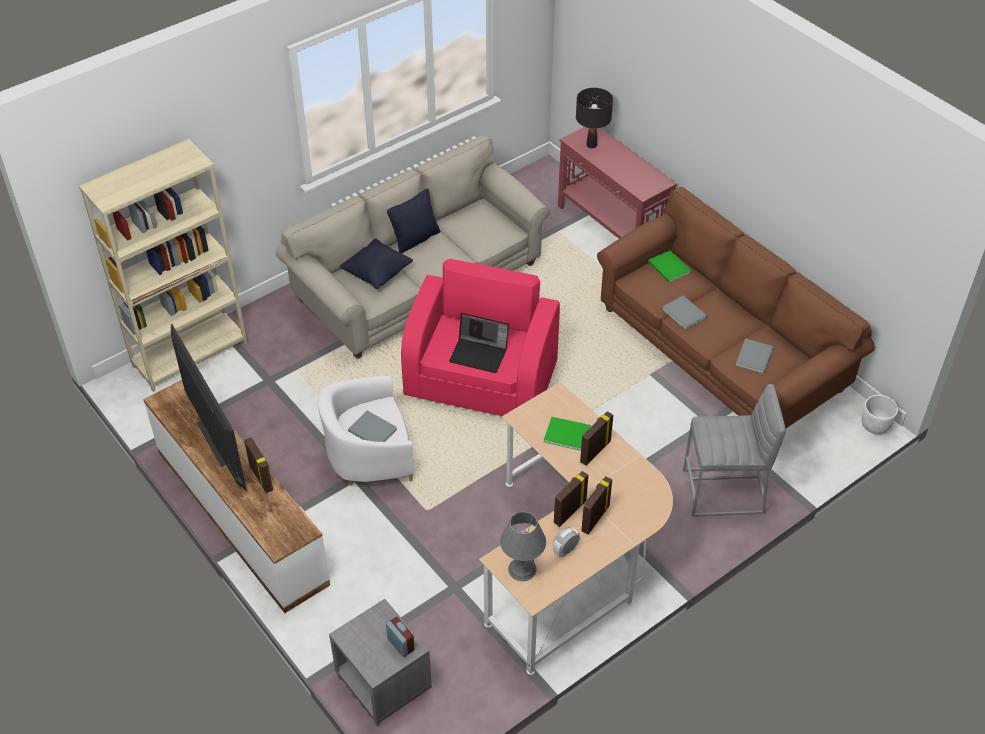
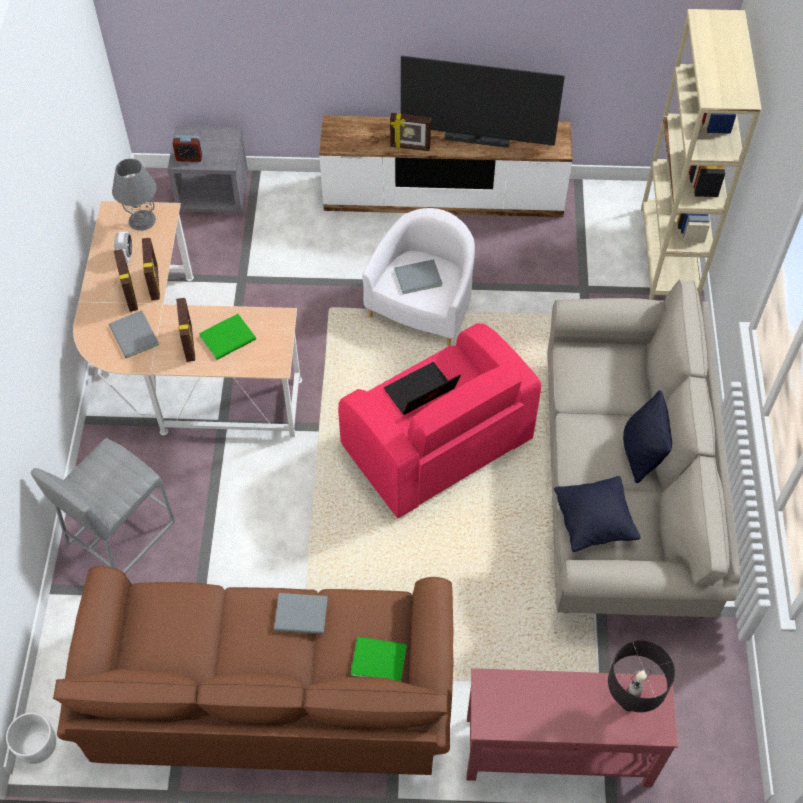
camera: 130 degrees right, 10 degrees up
(377, 274) = (610, 383): black pillow -> black pillow (594, 522)
(755, 356) = (180, 626): grey book -> grey book (133, 337)

